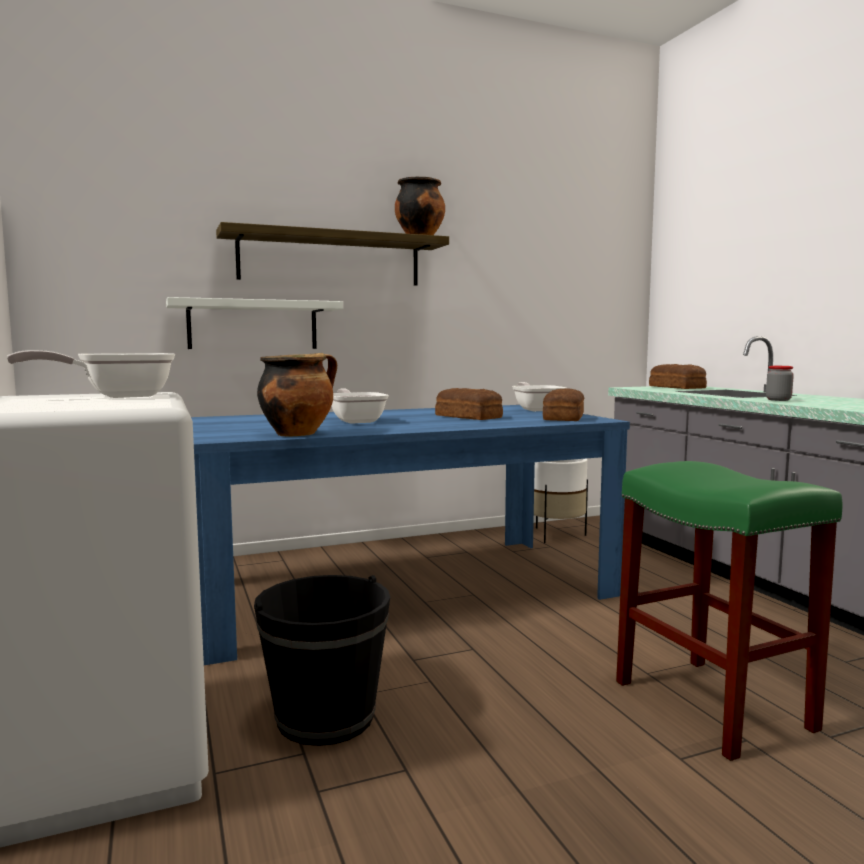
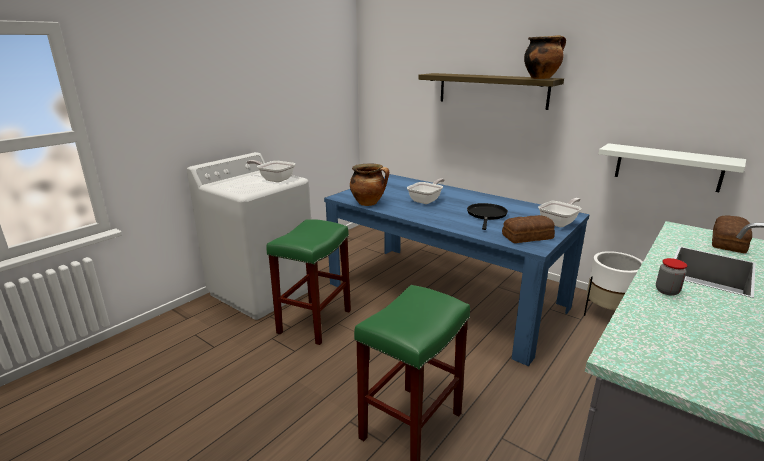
camera: 60 degrees right, 15 degrees up
(253, 325) = (447, 127): white shelf -> white shelf (668, 167)
(325, 718) = (315, 322): black bucket -> green stool
(468, 416) = (486, 215): bread -> black frying pan

